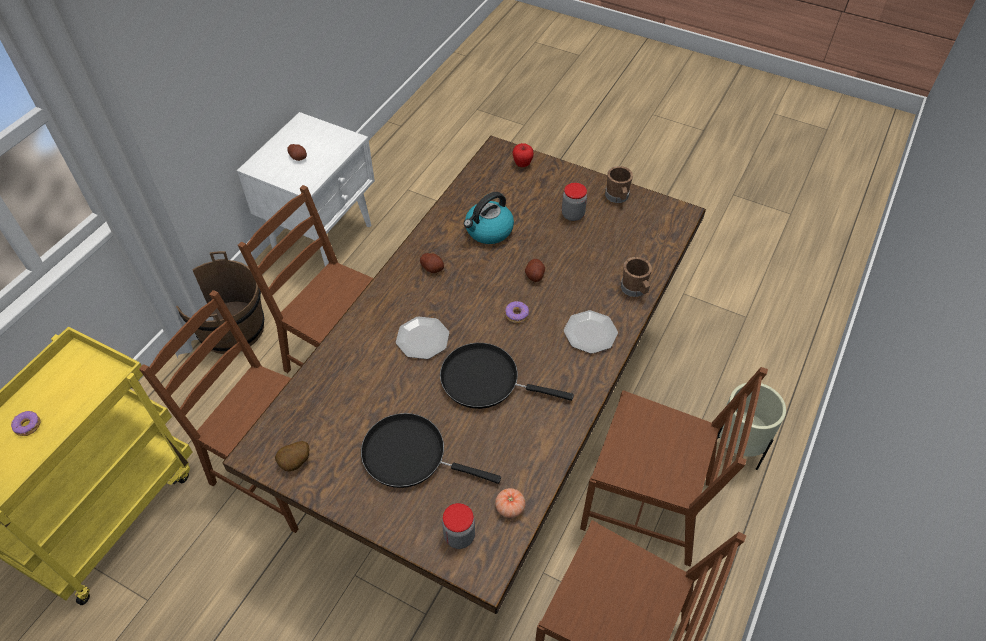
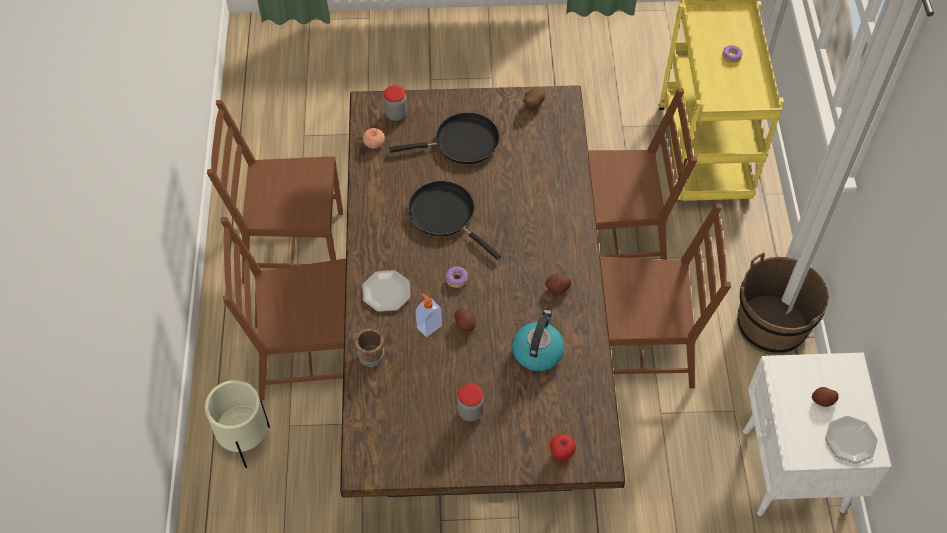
camera: 150 degrees right, 5 degrees up
(423, 339) = (516, 223): plate -> plate (850, 440)
(485, 380) = (445, 215): black frying pan -> black frying pan turned 120 degrees counterclockwise
(568, 287) = (429, 326): none -> soap dispenser
(617, 197) = (438, 458): brown mug -> none

